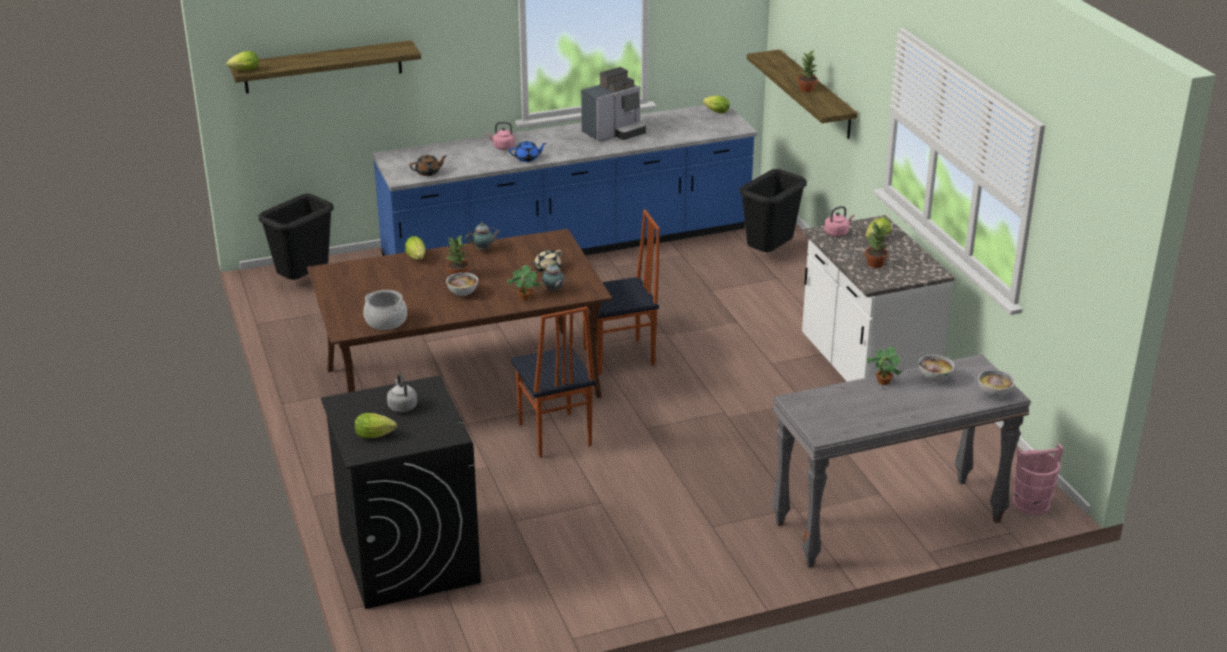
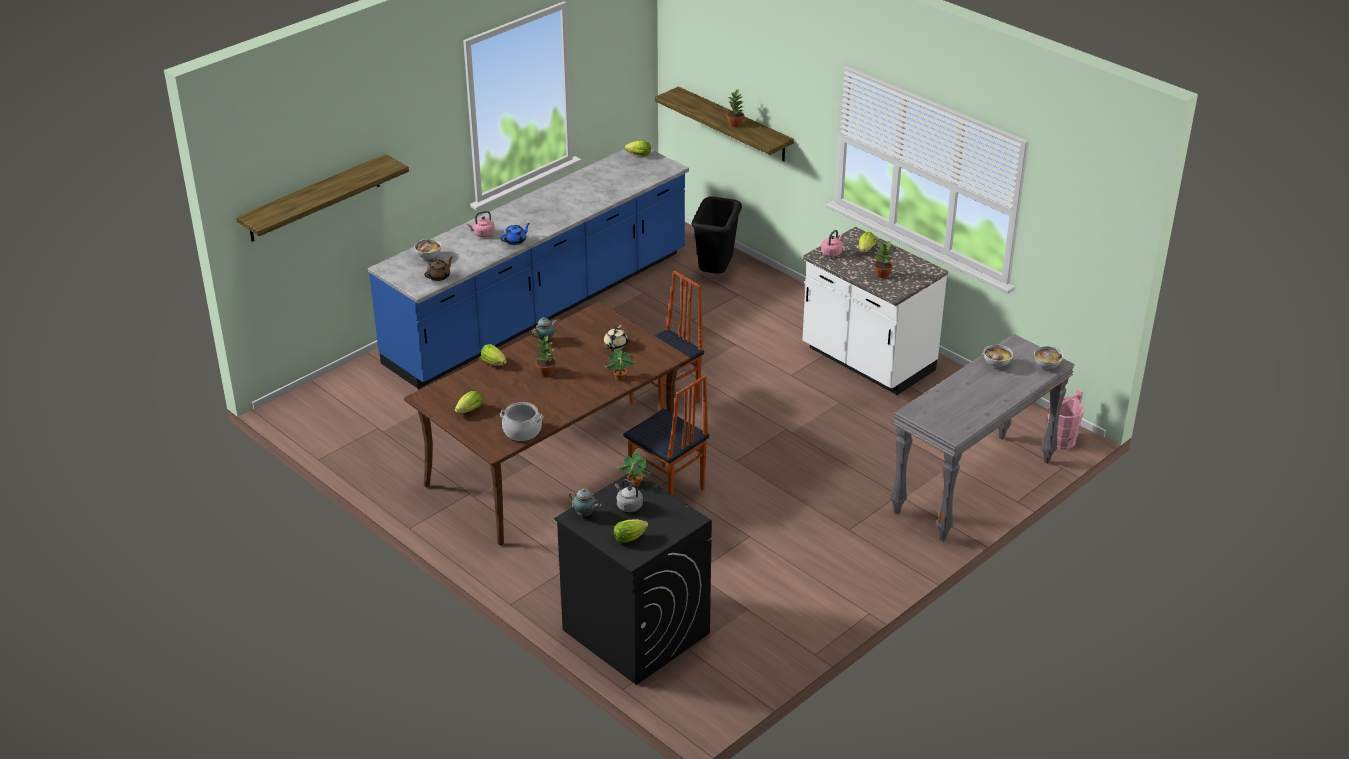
camera: 25 degrees left, 5 degrees up
(243, 70) = (260, 222): lettuce -> lettuce (468, 411)
(304, 281) = (327, 405): black trash can -> none
(463, 293) = (564, 387): bowl -> bowl (428, 256)
(554, 291) = (638, 364): teapot -> teapot (585, 514)
(614, 132) = (569, 196): coffee machine -> none
(883, 381) = (962, 377): potted plant -> potted plant (634, 483)

